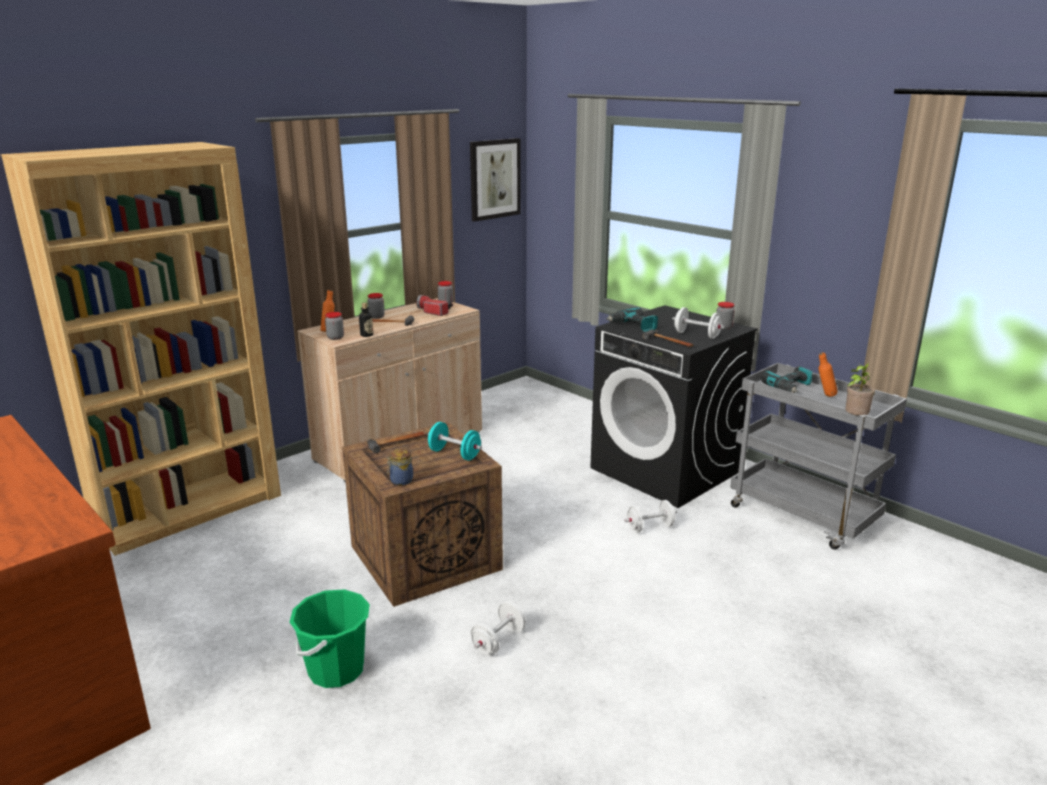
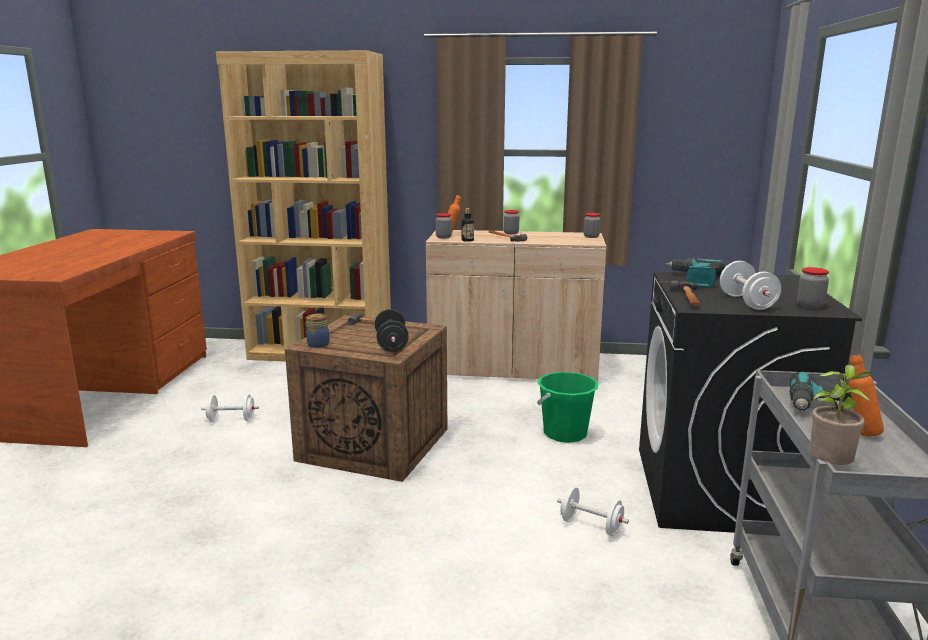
camera: 50 degrees right, 5 degrees down
(336, 670) = (195, 475): green bucket -> green bucket (565, 433)
(432, 311) = (563, 238): flashlight -> none
(454, 454) = (391, 344): turquoise dumbbell -> black dumbbell
(494, 179) = (713, 117): picture -> none
(498, 641) = (296, 523): white dumbbell -> white dumbbell (231, 420)

